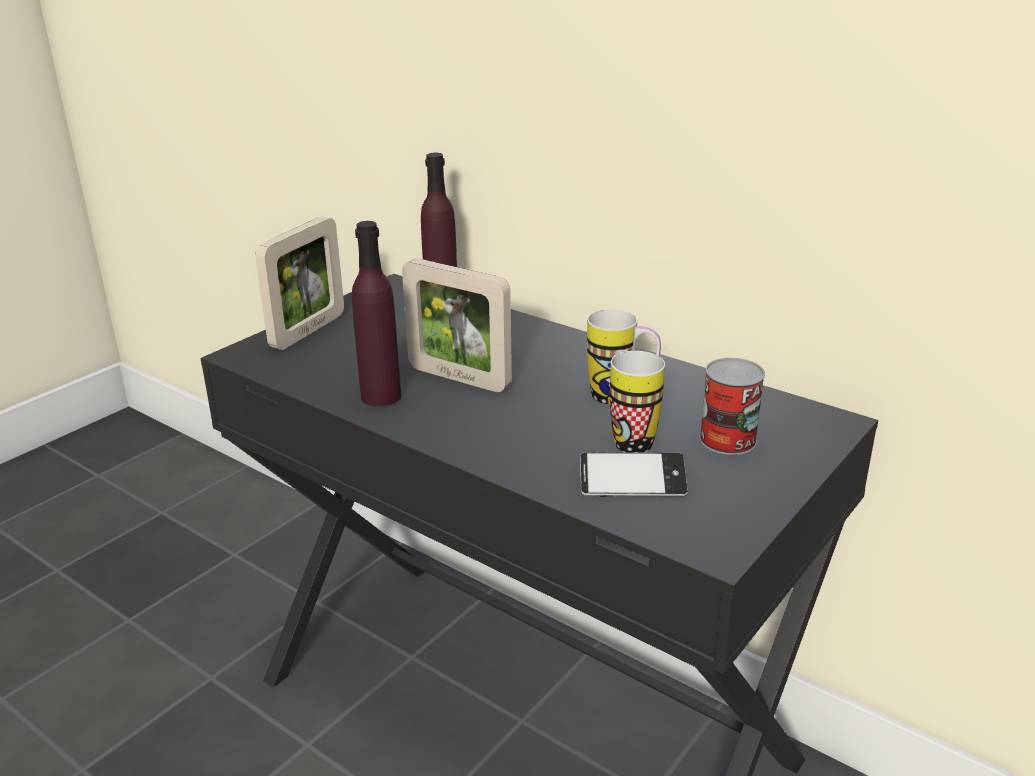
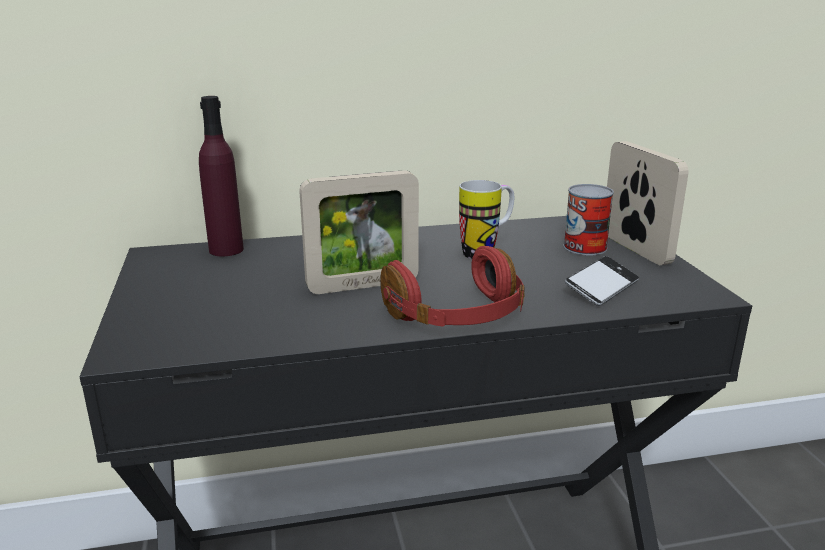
camera: 50 degrees left, 5 degrees down
(308, 331) = (151, 310): picture frame -> picture frame (635, 249)
(381, 396) = (336, 321): purple bottle -> none
(459, 439) = (457, 316): none -> red headphones
(628, 437) = (541, 268): mug -> none

